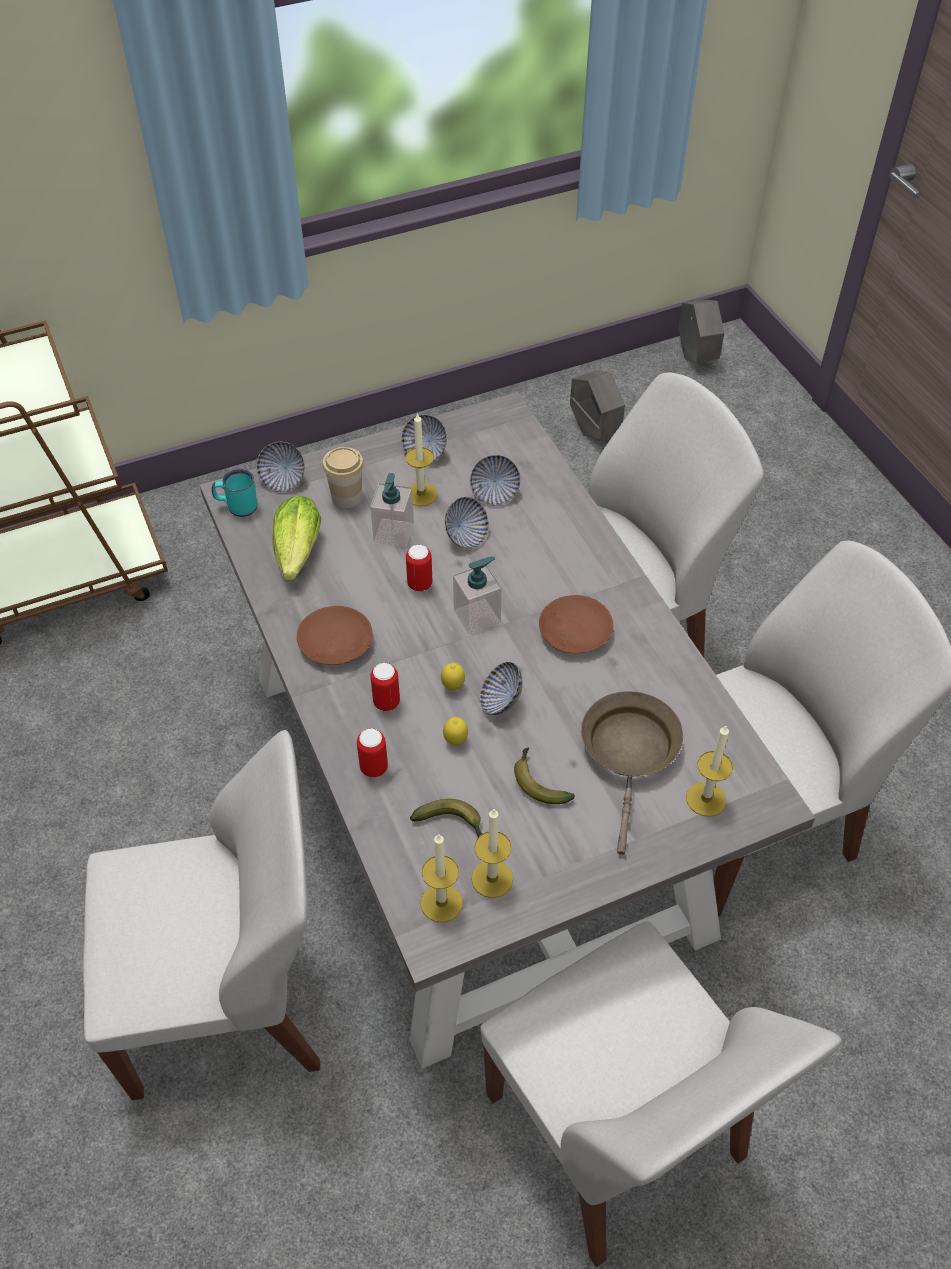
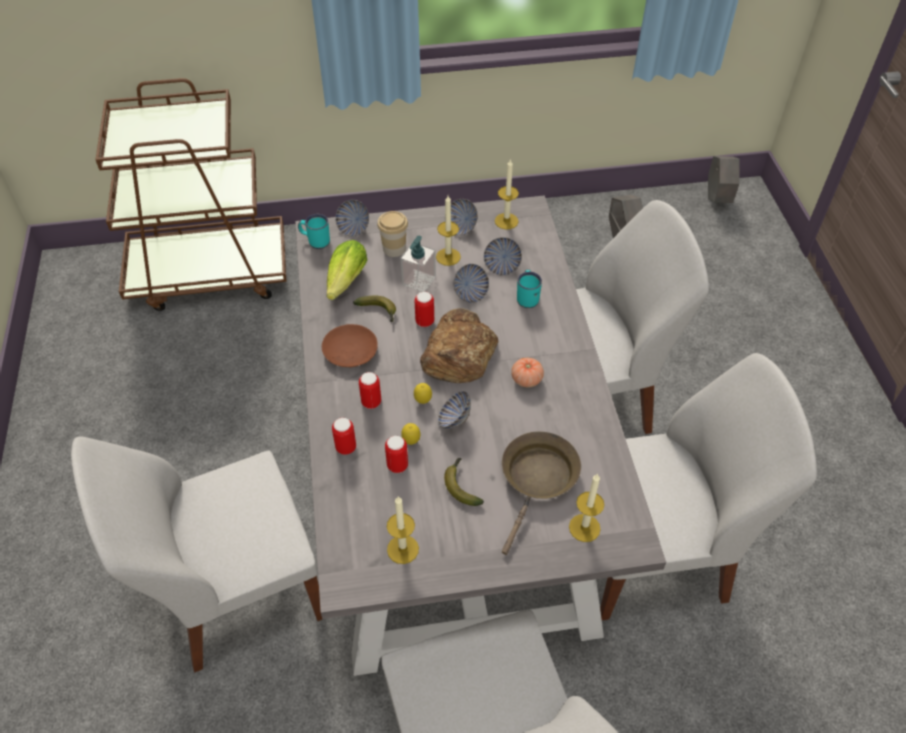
camera: 15 degrees right, 0 degrees up
(230, 1000) = (237, 591): white chair -> white chair turned 150 degrees clockwise
(441, 903) = (360, 558): candle -> candle (506, 221)
(448, 775) = (397, 465): none -> can
(452, 824) = (388, 501): banana -> banana (379, 311)
(477, 616) = (458, 353): soap dispenser -> bread
(540, 526) = (528, 297): none -> turquoise mug
(574, 631) = (526, 379): brown plate -> tomato

